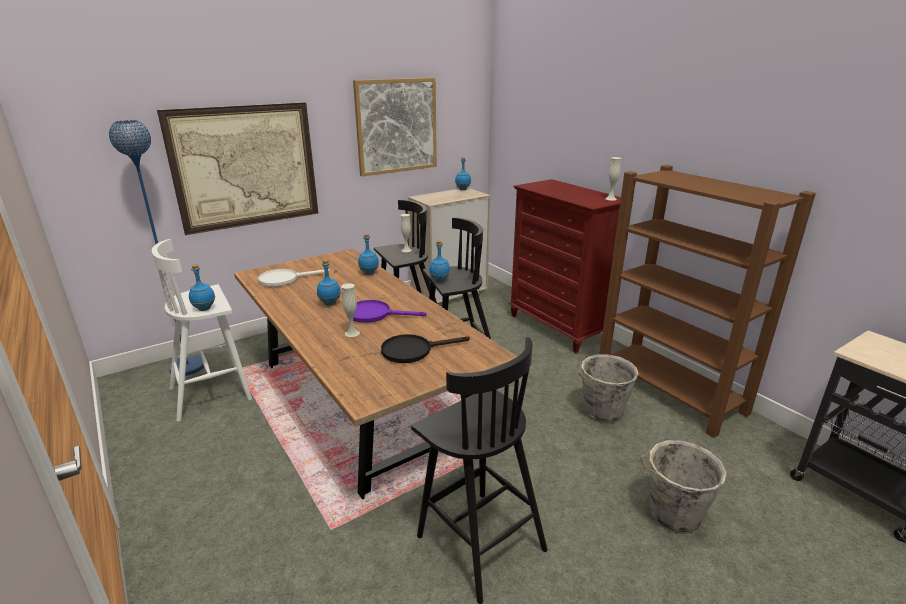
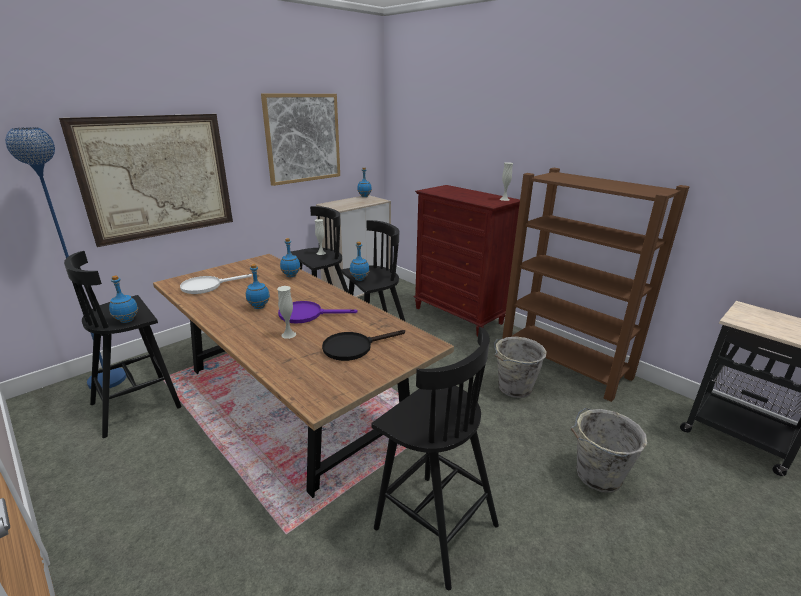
camera: 10 degrees left, 0 degrees up
(213, 392) = (139, 404): white stool -> black stool

